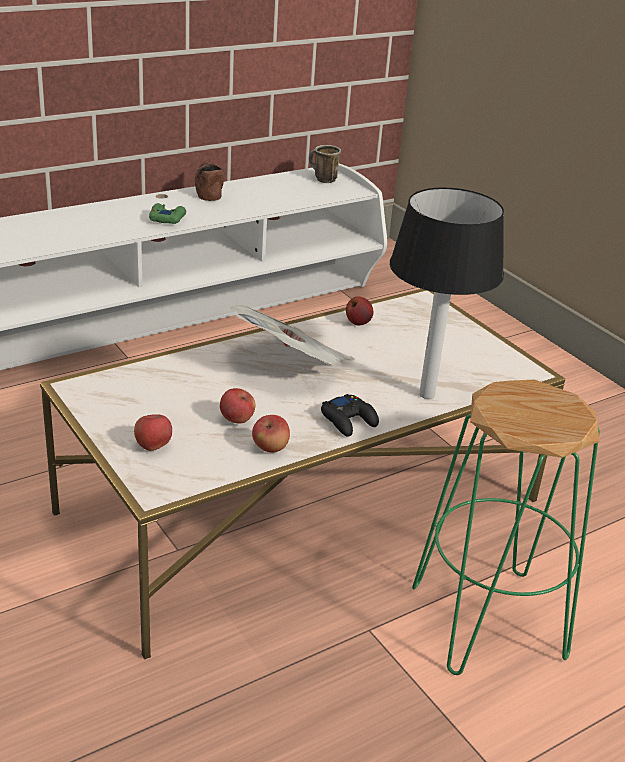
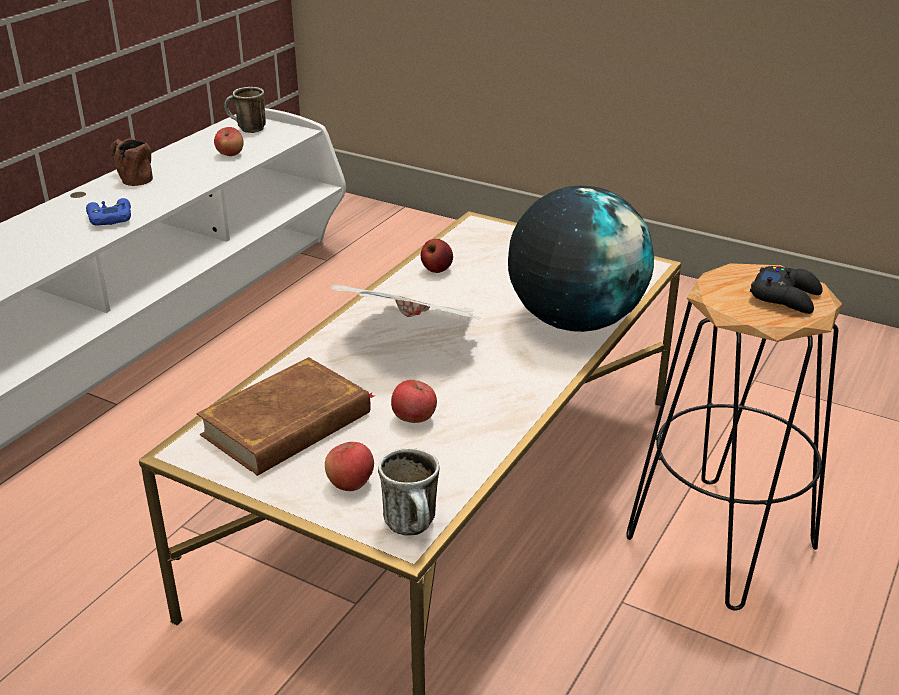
camera: 25 degrees left, 0 degrees up
(150, 393) = (288, 424): none -> brown book
(166, 489) = (415, 528): none -> mug
(167, 218) = (110, 218): green game controller -> blue game controller
(270, 448) = (480, 436): apple -> apple (230, 154)
(349, 420) = (529, 376): black game controller -> black game controller (786, 297)
(426, 393) = (575, 321): table lamp -> globe
(489, 621) = (721, 541): green stool -> black stool

